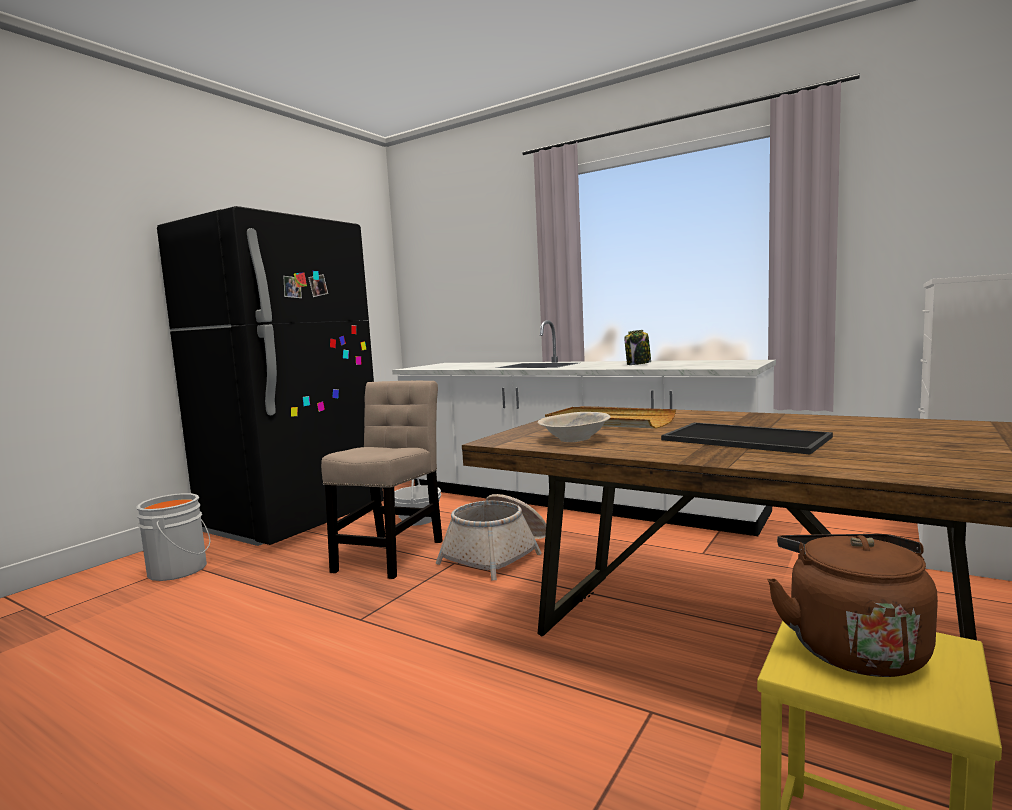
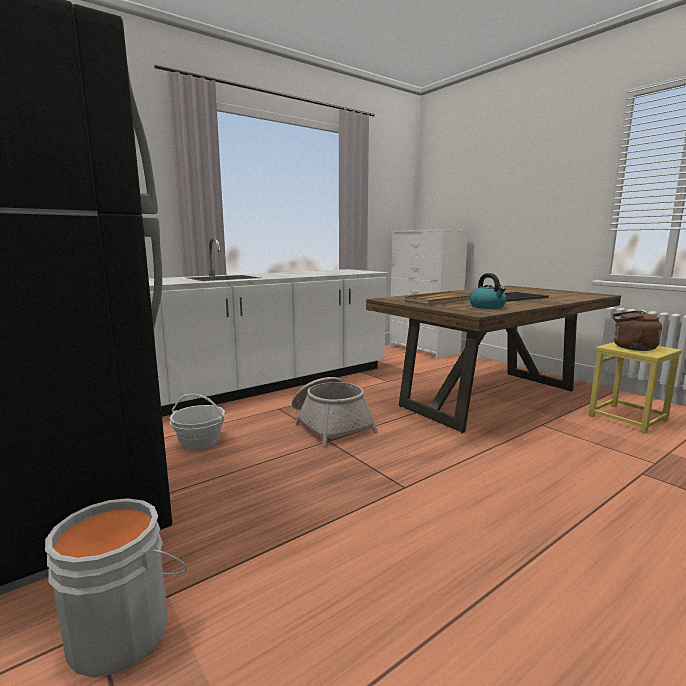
camera: 70 degrees left, 5 degrees up
(391, 553) = (273, 462): beige chair -> none
(575, 439) = (487, 307): beige bowl -> kettle
(638, 364) = (302, 273): jar -> none

